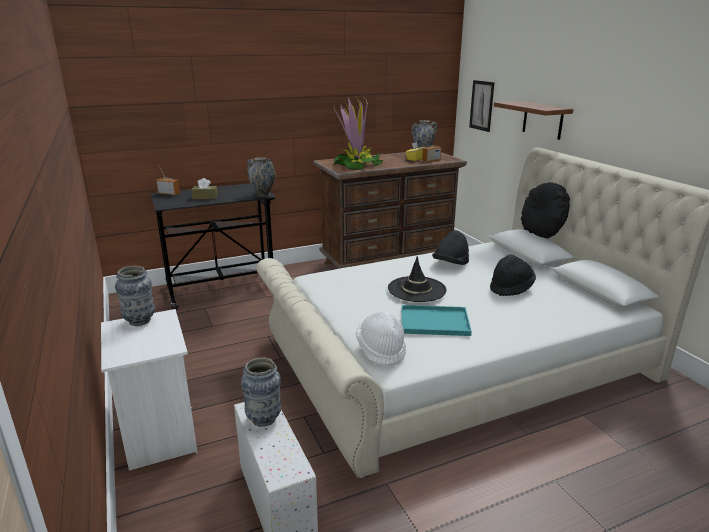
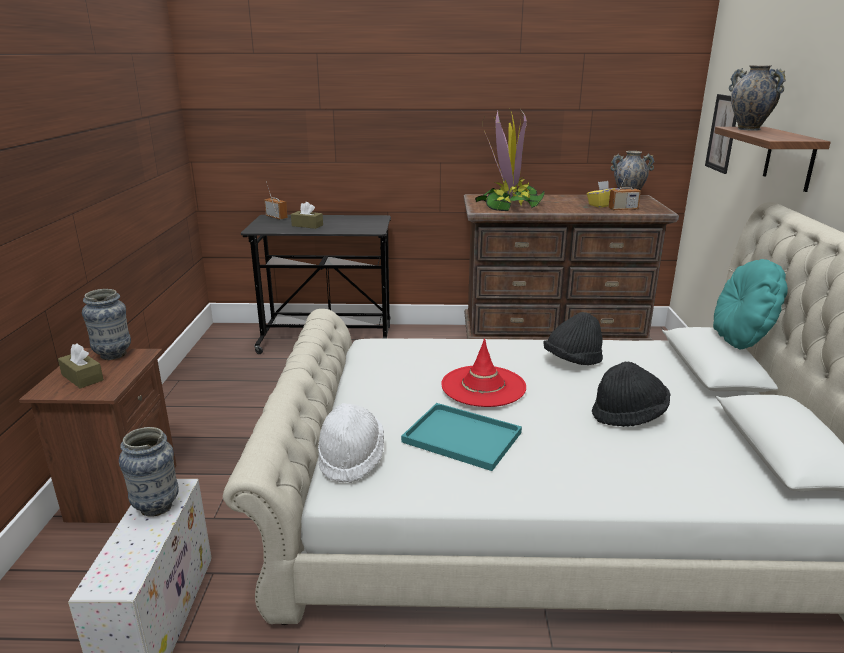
camera: 25 degrees right, 0 degrees up
(136, 342) = (82, 377): none -> brown tissue box
(158, 436) = (121, 492): white nightstand -> brown nightstand
(263, 194) = (373, 230): vase -> vase (748, 129)
(416, 289) = (483, 386): black hat -> red hat
(541, 234) = (740, 341): black pillow -> turquoise pillow

